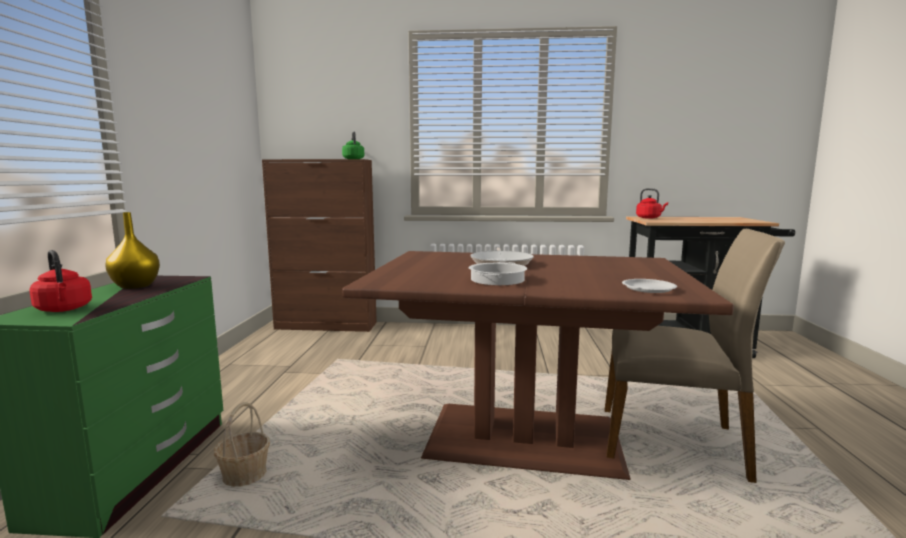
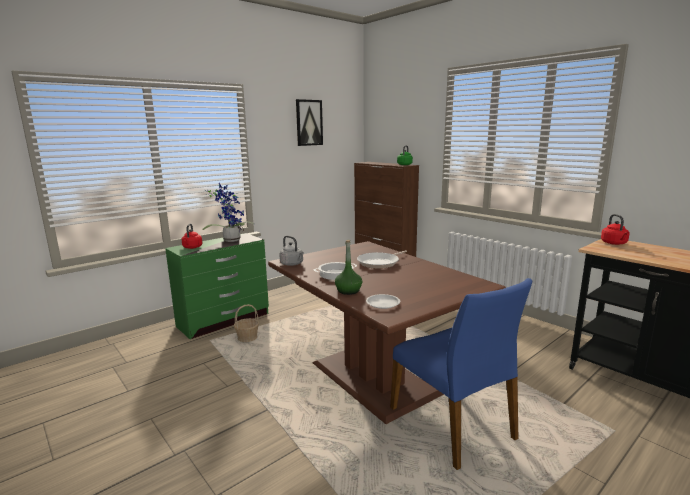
camera: 45 degrees right, 5 degrees up
(136, 286) = (231, 239): yellow vase -> potted plant
(198, 81) = (309, 122): none -> picture
(398, 282) = (292, 264): none -> grey kettle
(574, 288) = (348, 291): none -> green bottle
(672, 444) = (453, 425): beige chair -> blue chair

